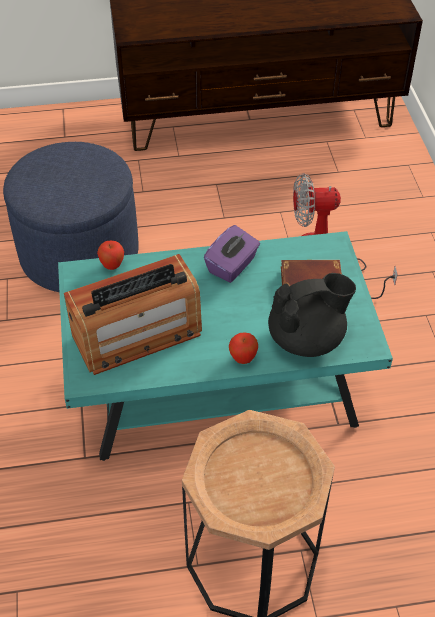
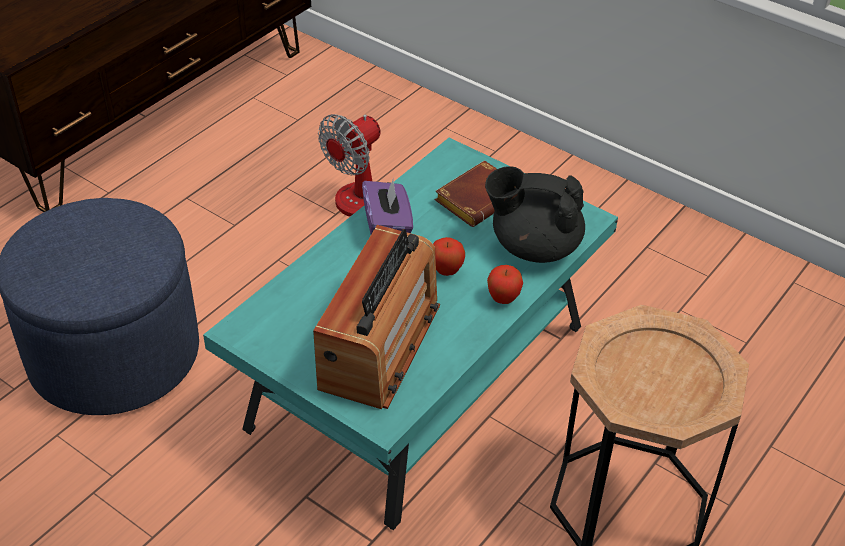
camera: 45 degrees left, 5 degrees down
(112, 266) = (268, 300): apple -> apple (446, 271)
(307, 338) = (533, 246): black teapot -> black teapot turned 105 degrees counterclockwise

